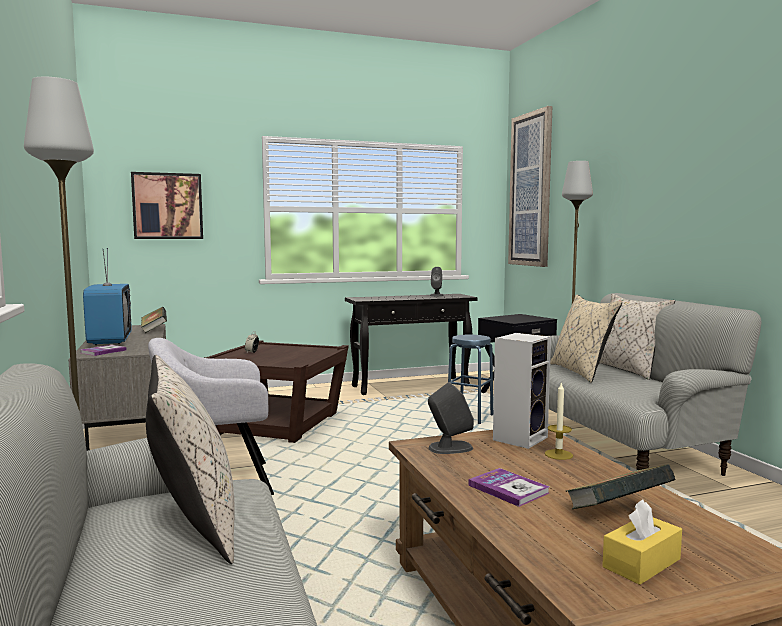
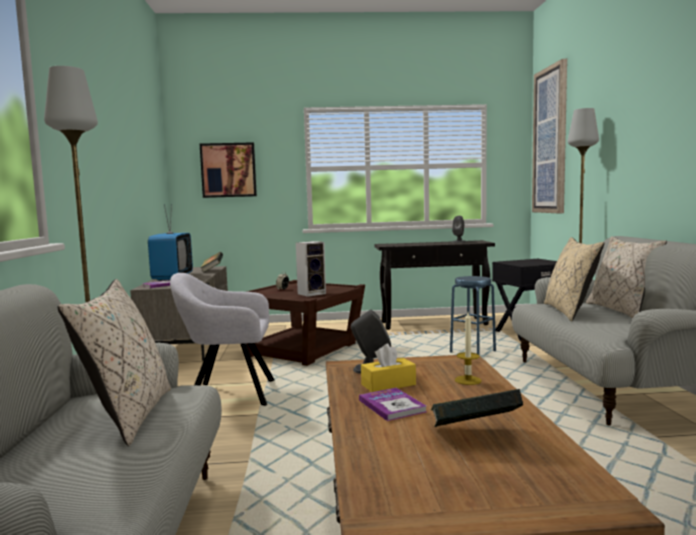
camera: 15 degrees right, 0 degrees up
(520, 438) = (445, 364): speaker -> speaker (312, 293)
(641, 563) = (456, 479): yellow tissue box -> yellow tissue box (388, 384)

